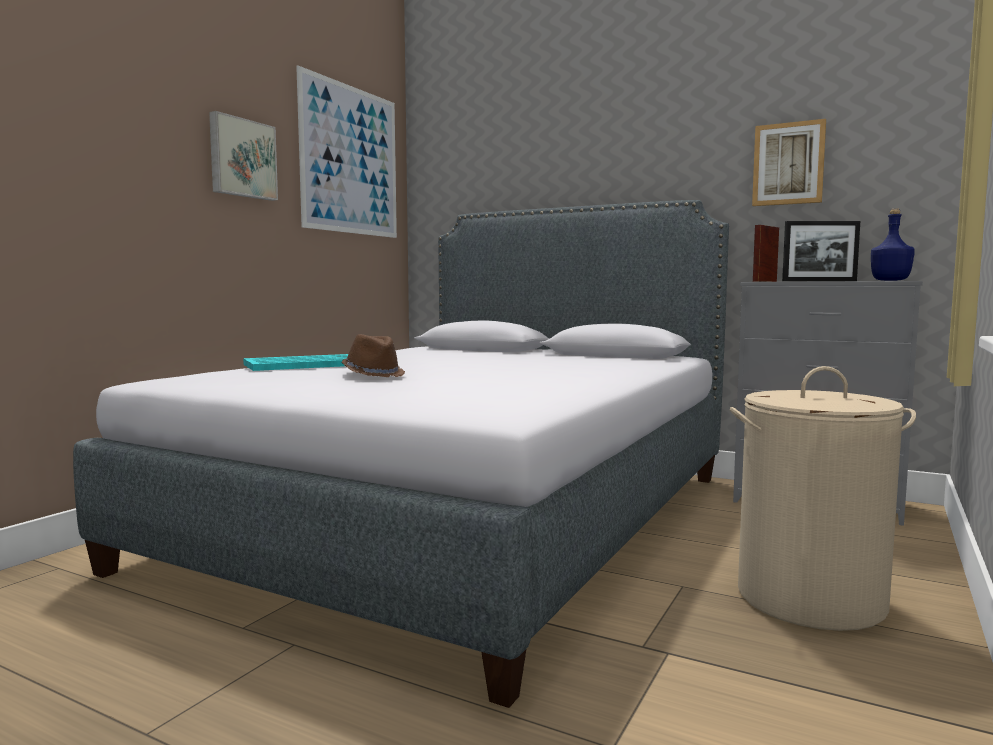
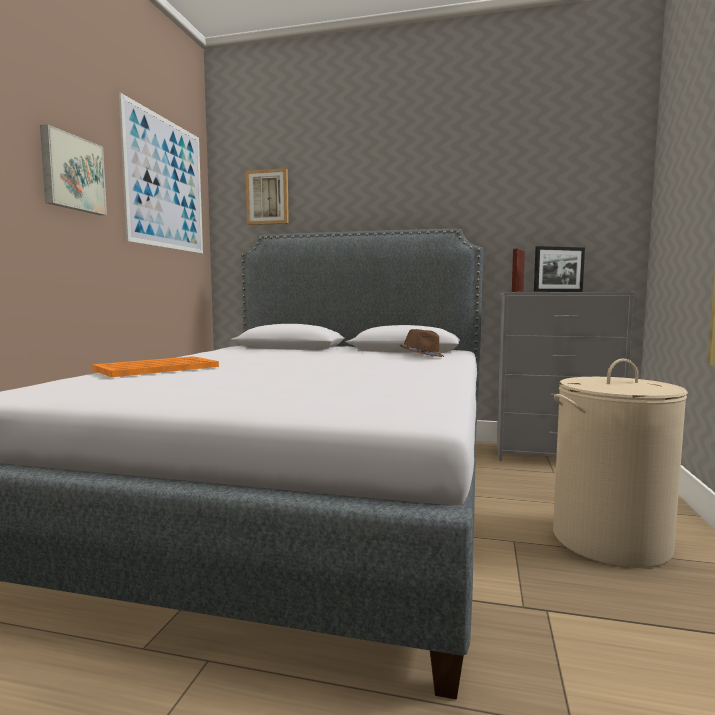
camera: 15 degrees left, 0 degrees up
(304, 364) = (156, 368): turquoise tray -> orange tray
(373, 374) = (237, 376): brown hat -> brown hat (422, 356)
(788, 164) = (525, 204): picture -> picture (268, 197)
(889, 280) = (607, 291): blue bottle -> none

